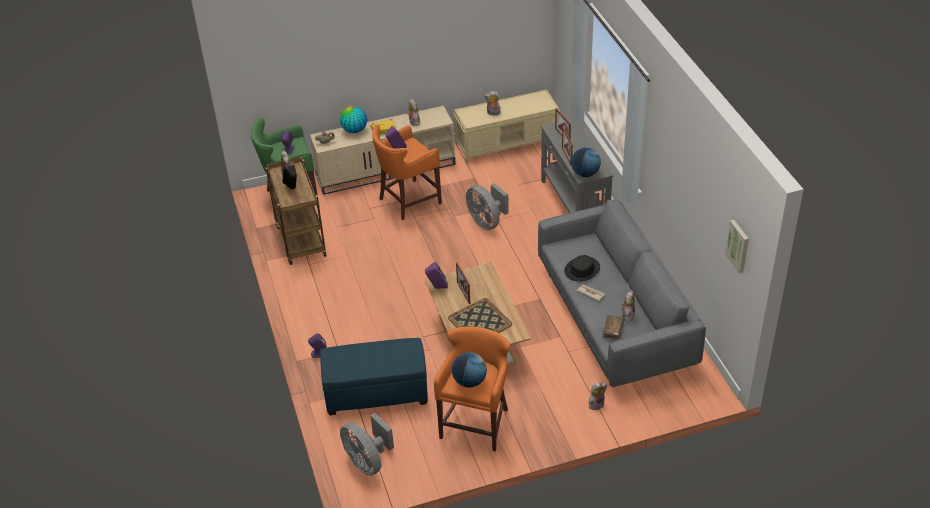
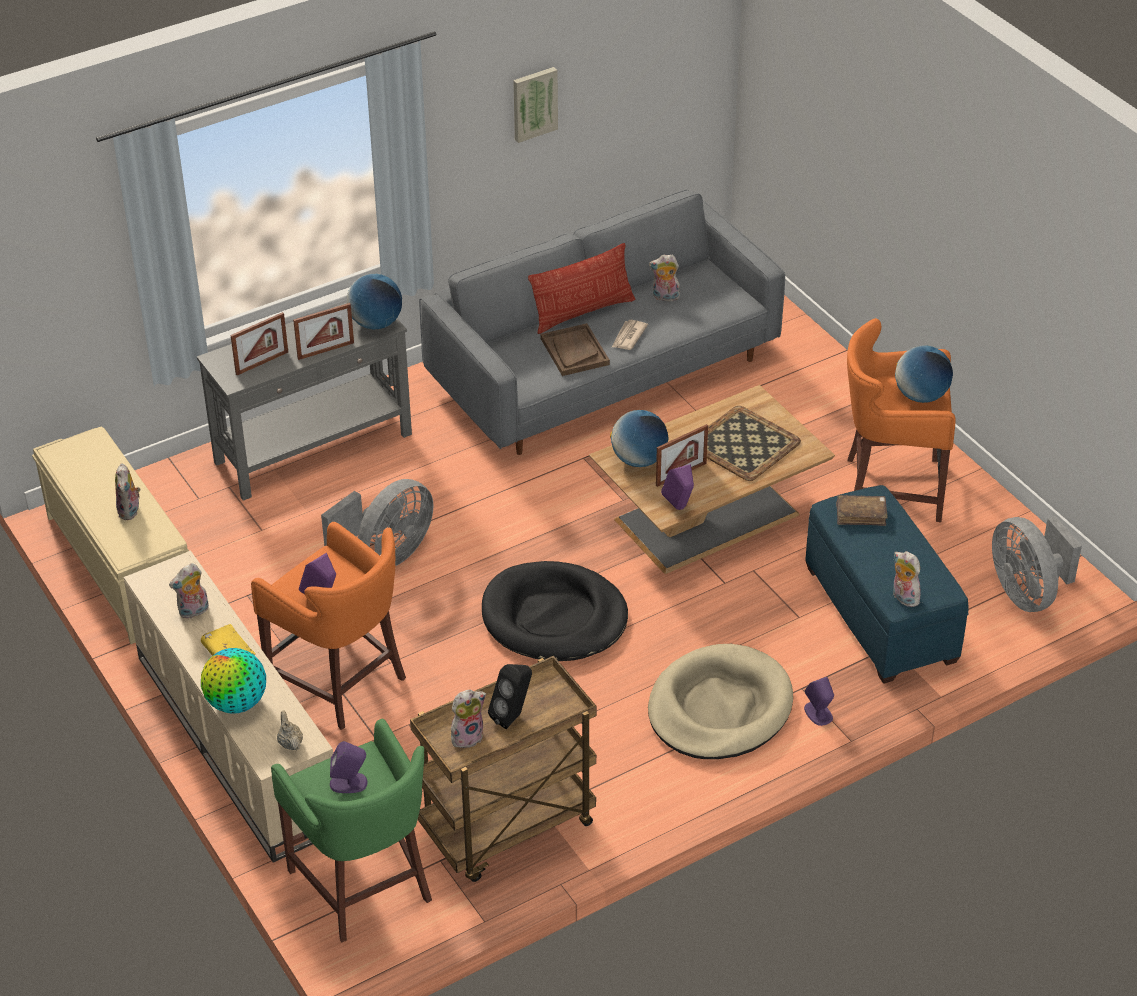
camera: 105 degrees left, 0 degrees up
(338, 318) = (719, 708): none -> beige dog bed
(368, 461) = (1027, 593): grey fan -> grey fan turned 120 degrees clockwise
(422, 271) = (554, 617): none -> black dog bed
(480, 279) = (639, 460): none -> globe
(582, 269) = (574, 351): black hat -> brown tray
(596, 404) = (796, 370): plush toy -> plush toy (903, 598)
(613, 330) = (705, 307): brown book -> brown book (861, 515)
(619, 279) = (582, 312): none -> pillow
(738, 246) = (689, 41): picture -> picture (534, 103)

